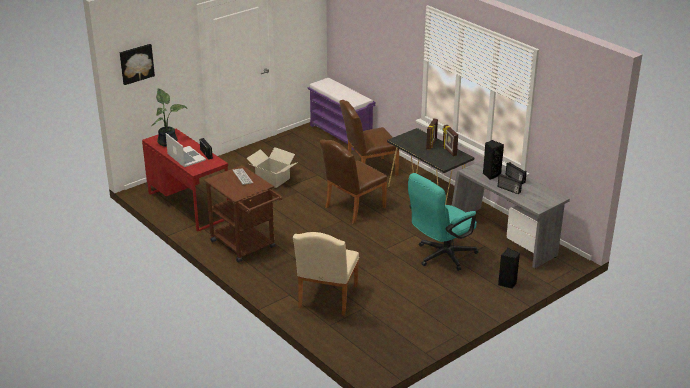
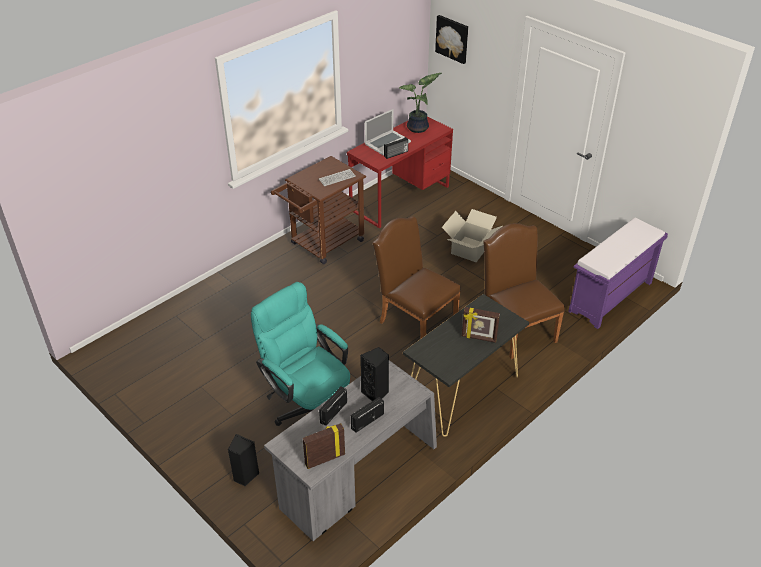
camera: 85 degrees right, 10 degrees up
(326, 299) = (222, 310): beige chair -> none
(449, 151) = (462, 356): picture frame -> picture frame (324, 459)

